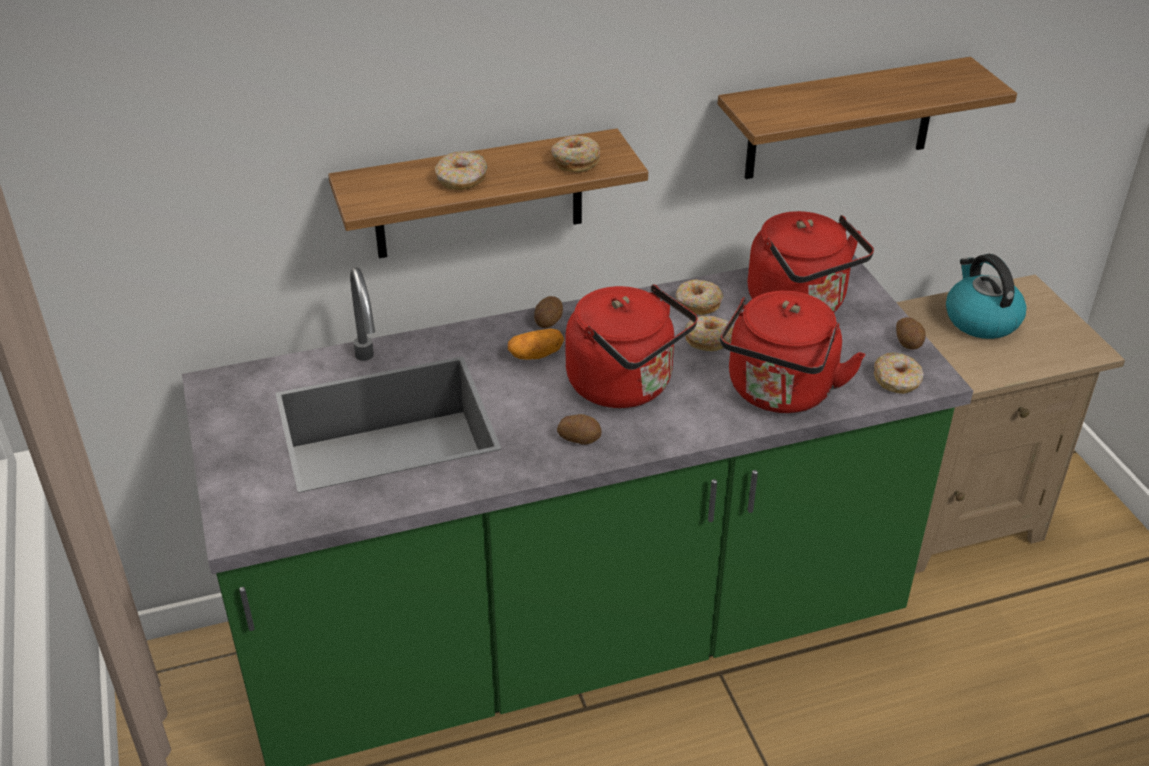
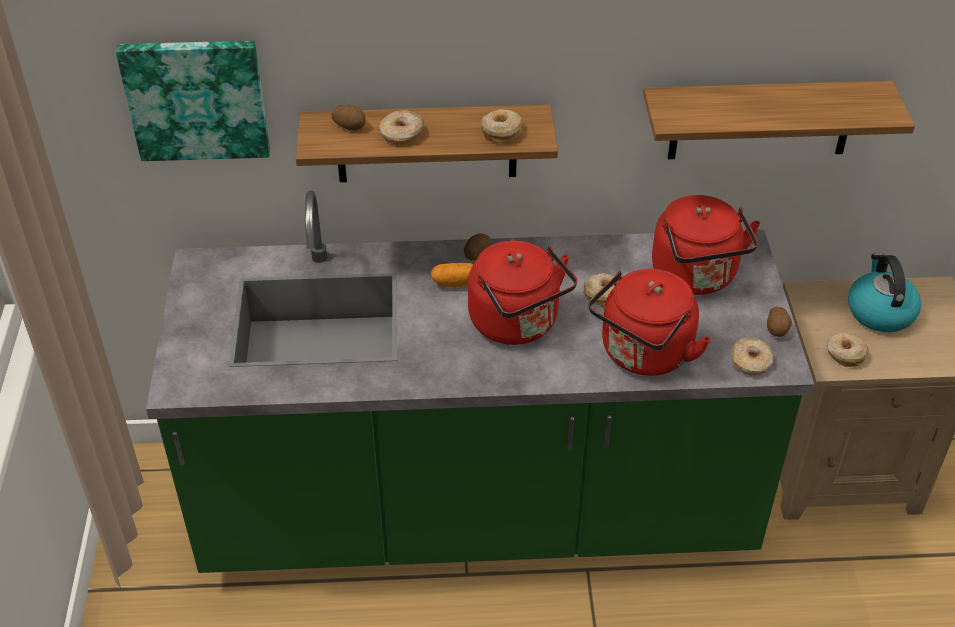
camera: 15 degrees right, 5 degrees up
(200, 171) = (197, 98): none -> picture
(579, 438) = (462, 363): potato -> potato (350, 125)
(698, 303) = (608, 259): donut -> donut (845, 354)

